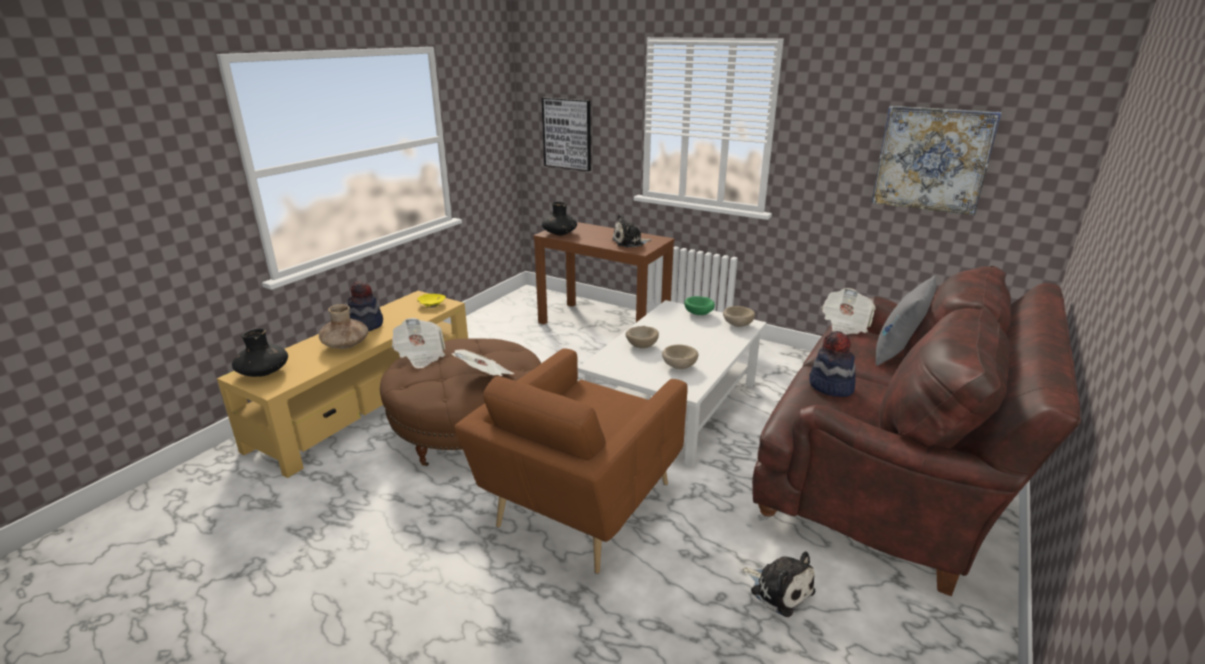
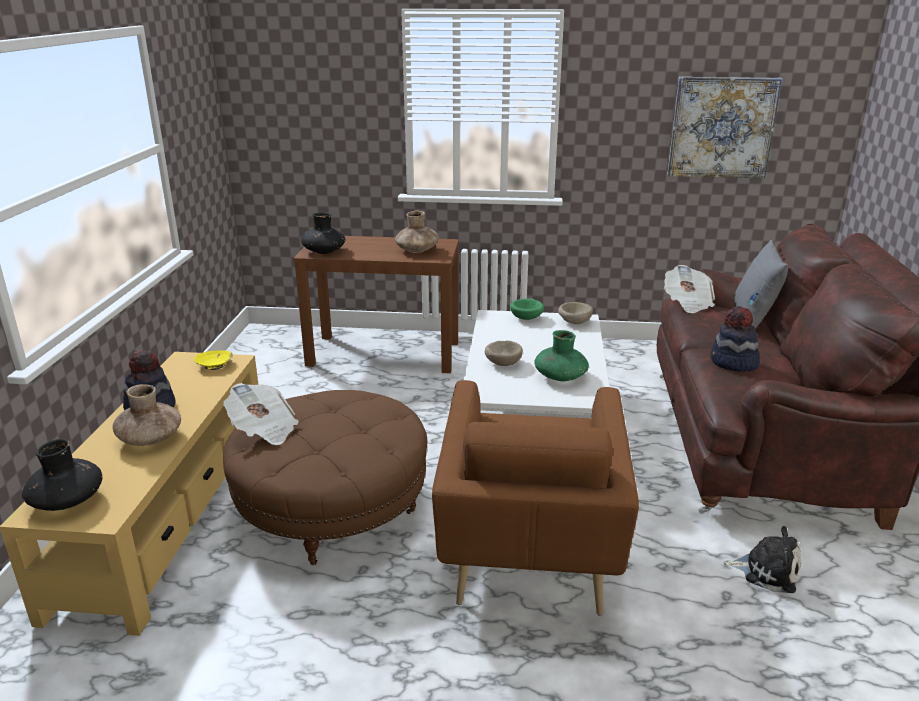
camera: 25 degrees left, 0 degrees up
(484, 376) = (368, 435): newspaper -> none
(567, 134) = (299, 128): picture -> none
(630, 242) = (417, 251): plush toy -> brown vase
(678, 366) = (560, 376): beige bowl -> green vase

